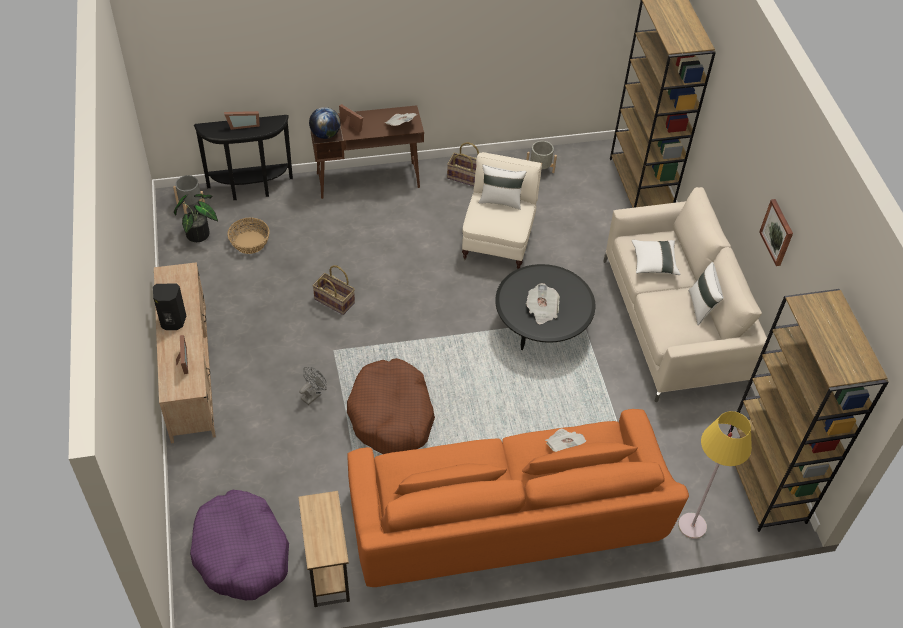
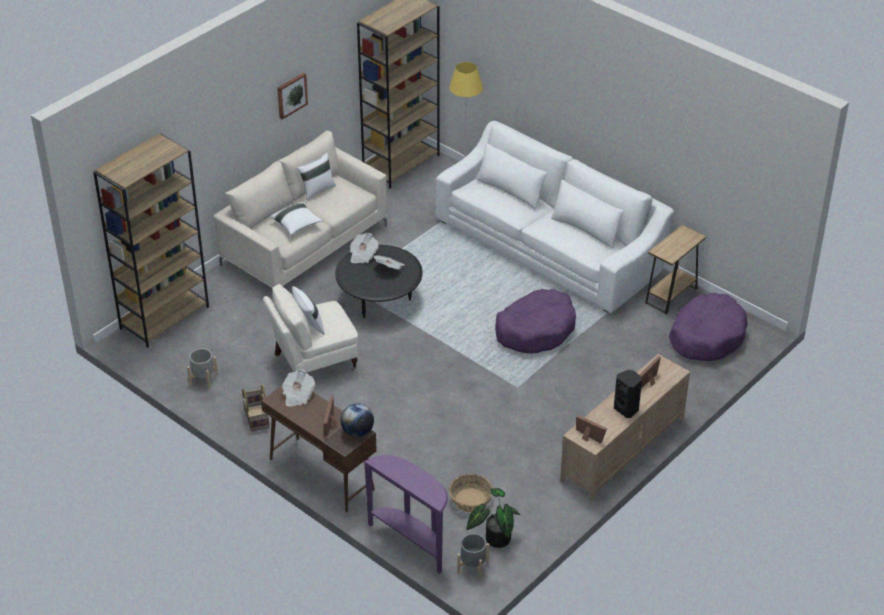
camera: 125 degrees left, 10 degrees down
(243, 125) = (407, 479): picture frame -> picture frame (588, 438)
(251, 189) = (411, 541): black console table -> purple console table
(313, 395) = (564, 375): grey fan -> none
(335, 300) = (472, 414): basket -> none
(391, 415) = (535, 330): brown dog bed -> purple dog bed
(506, 520) = (549, 246): orange sofa -> white sofa
(564, 446) = (499, 198): newspaper -> newspaper (363, 255)

